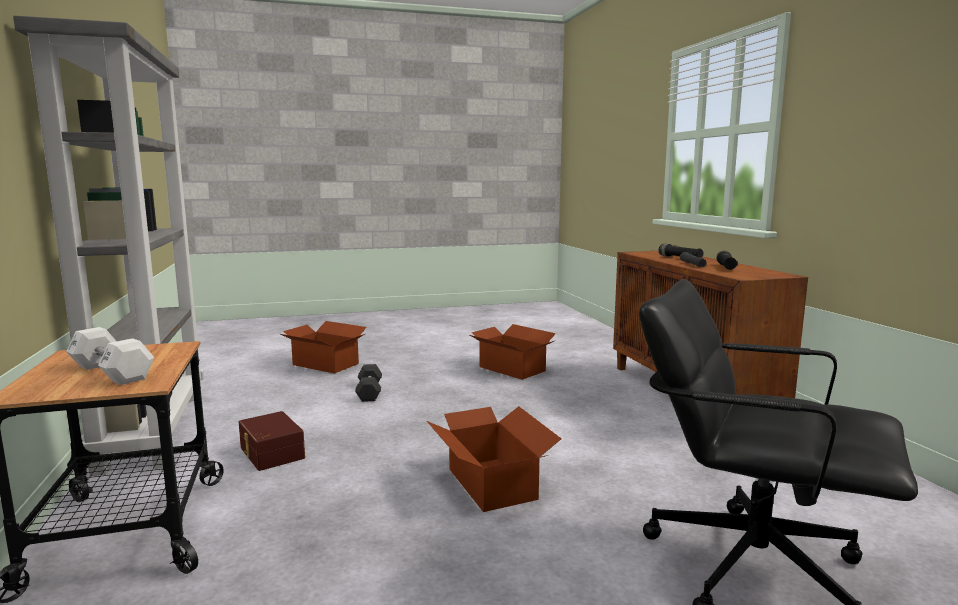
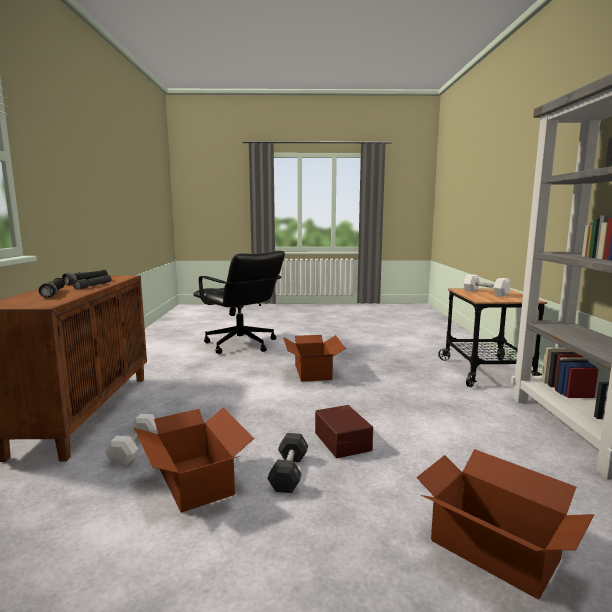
camera: 165 degrees left, 0 degrees up
(270, 453) = (451, 400): brown storage box -> brown storage box (344, 441)
(369, 392) = (394, 457): black dumbbell -> black dumbbell (289, 473)
(584, 377) = (134, 449): none -> white dumbbell

